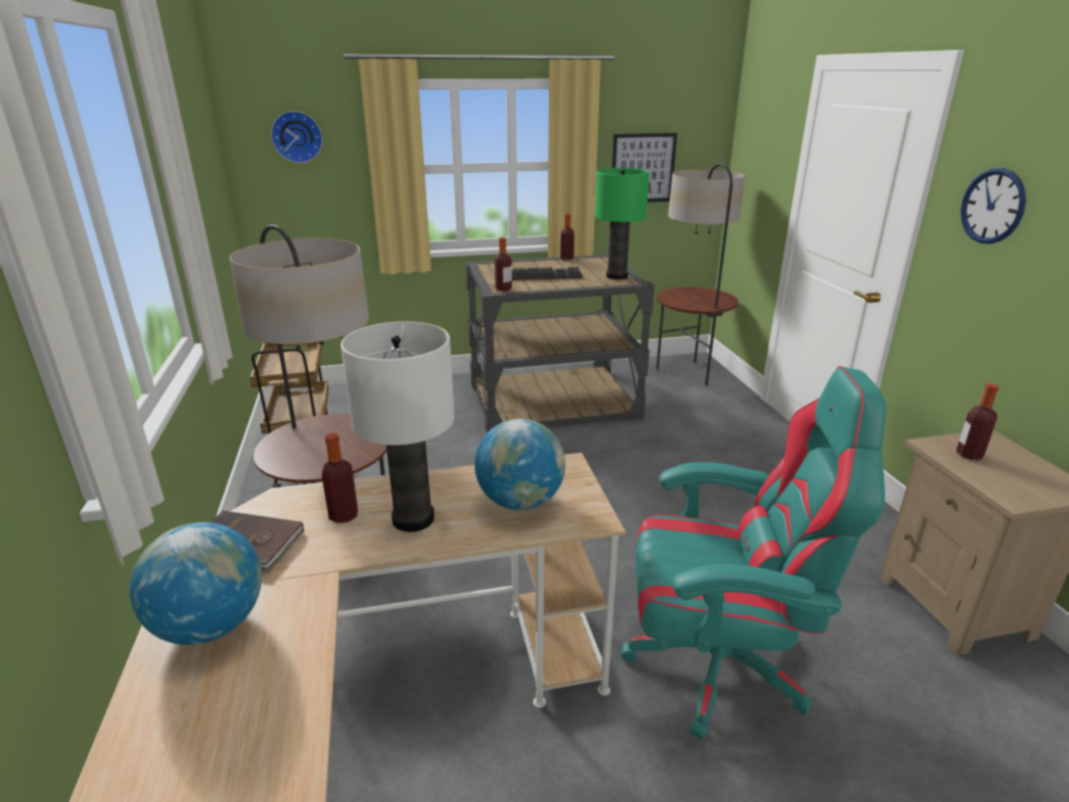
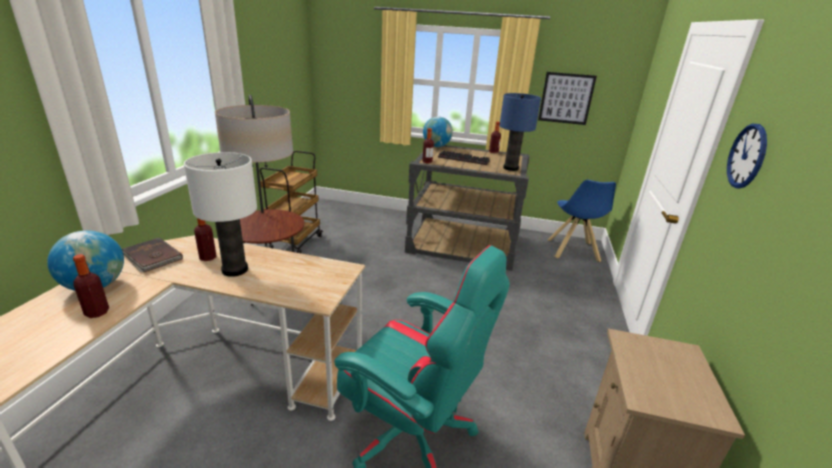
camera: 25 degrees right, 0 degrees up
(297, 137) = (346, 54): wall clock -> none
(520, 502) = (296, 279): globe -> globe (436, 146)
(617, 276) = (511, 168): green table lamp -> blue table lamp
(688, 373) = (573, 251): floor lamp -> blue chair
(969, 455) = (648, 356): bottle -> bottle (97, 312)

